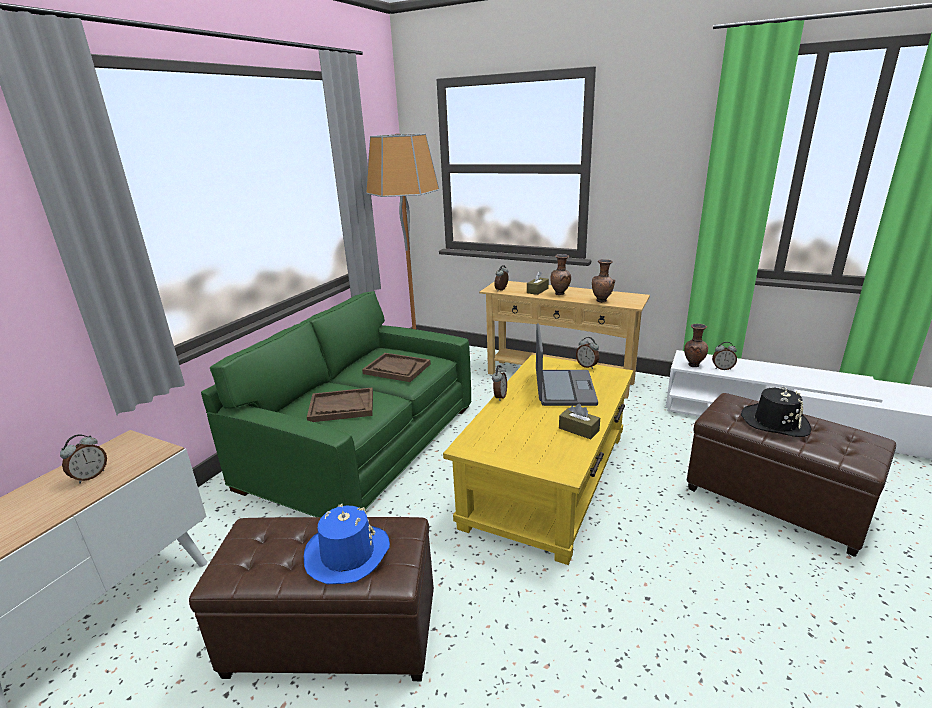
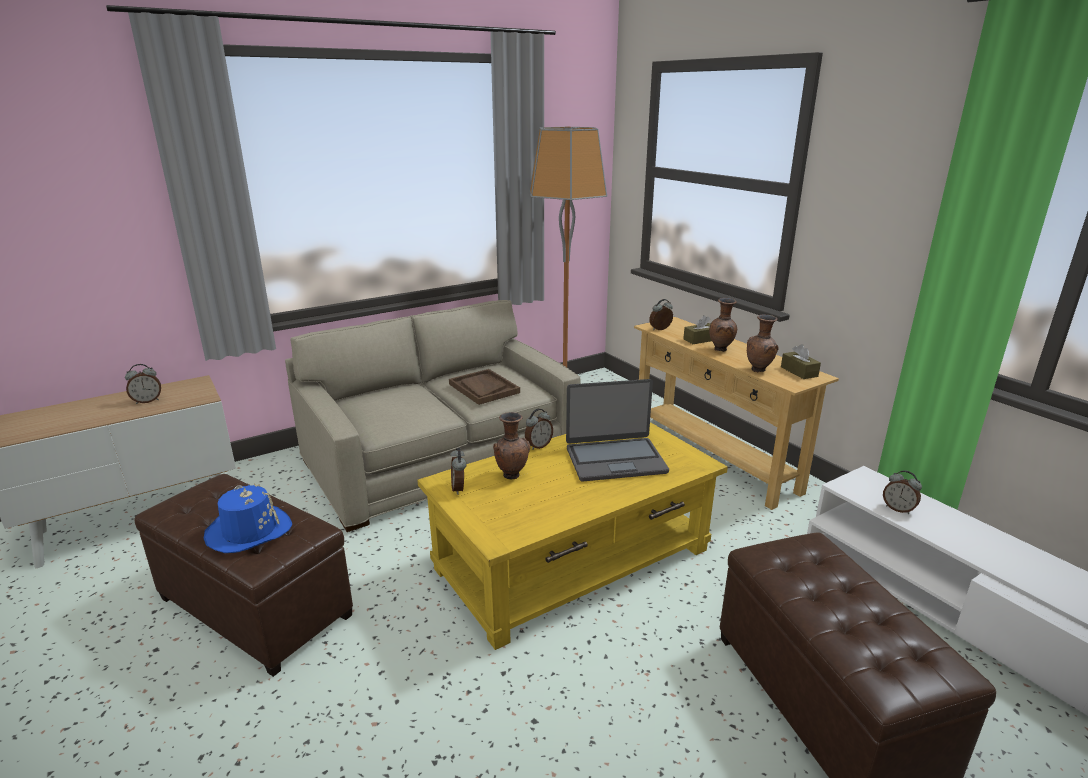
camera: 30 degrees right, 0 degrees up
(341, 407) = (394, 409): brown tray -> none
(362, 443) = (440, 457): green sofa -> beige sofa
(563, 389) = (615, 460): laptop -> laptop turned 45 degrees clockwise
(578, 429) = (569, 506): brown tissue box -> brown tissue box (799, 372)
(587, 366) = (677, 444): alarm clock -> alarm clock (459, 488)
(693, 365) = (859, 491): brown vase -> brown vase (512, 475)
(775, 422) = (829, 590): black hat -> none

